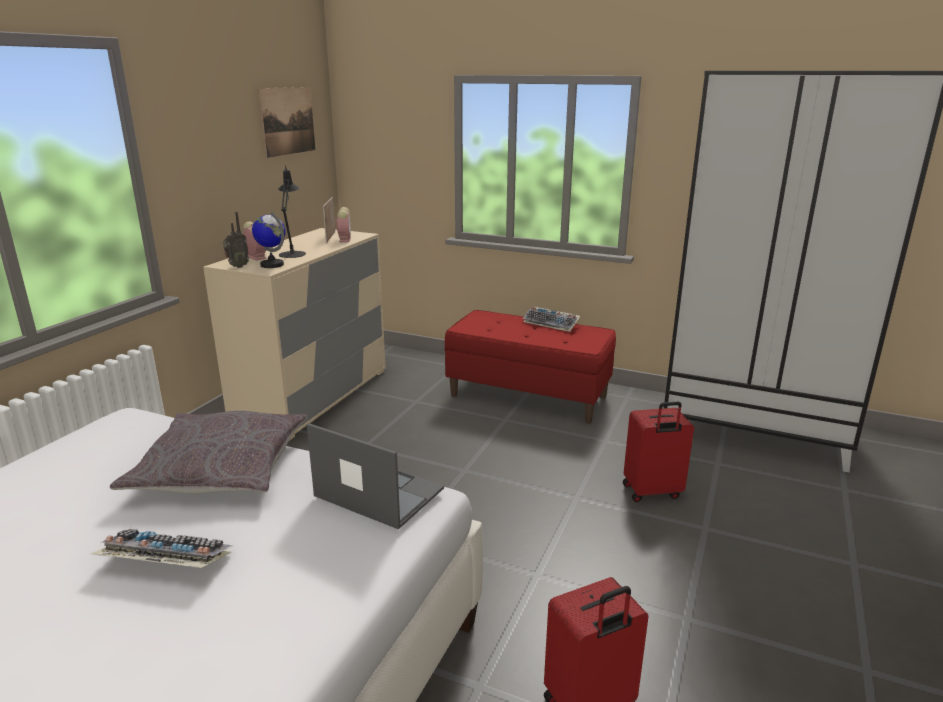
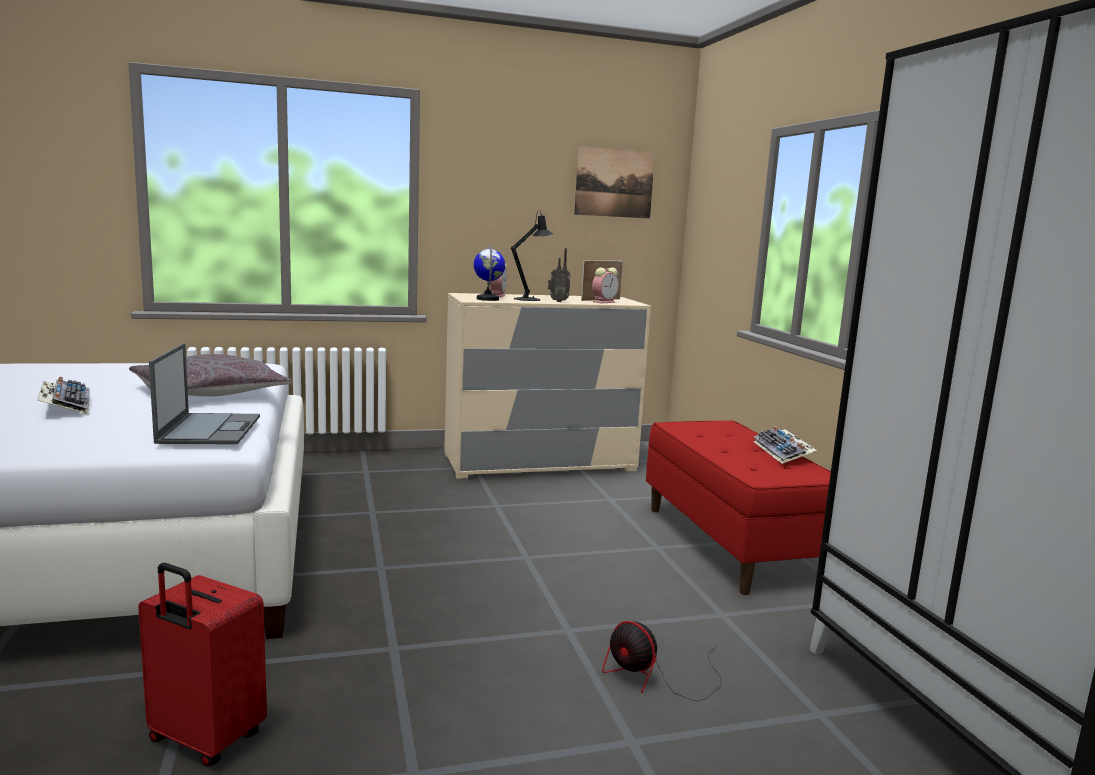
camera: 50 degrees right, 10 degrees down
(237, 266) = (464, 296): radio -> radio (558, 301)
(652, 492) = (656, 678): red suitcase -> fan

